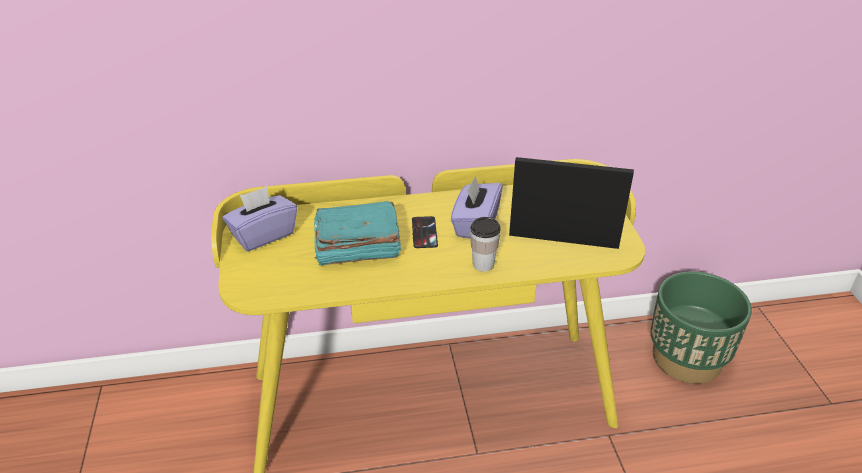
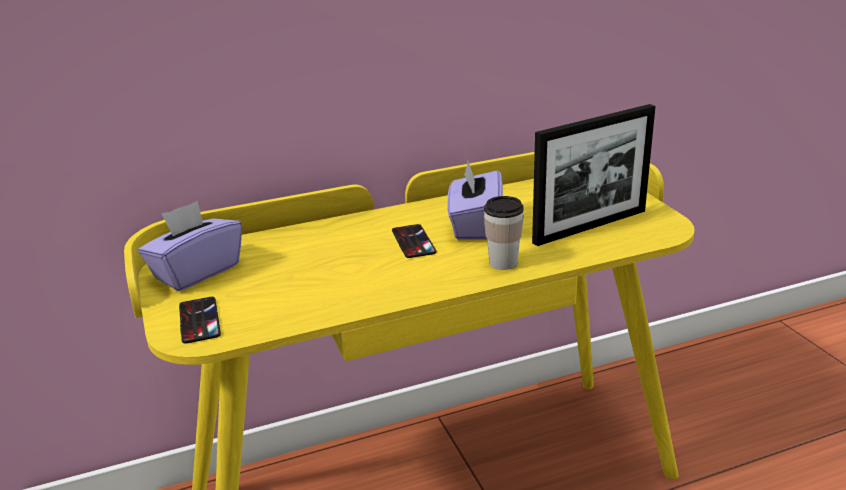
camera: 10 degrees left, 10 degrees down
(256, 279) = (199, 320): none -> phone
(356, 247) = (329, 267): turquoise book -> none
(563, 240) = (590, 226): picture frame -> picture frame turned 150 degrees clockwise
(686, 358) = (726, 386): green planter -> none

